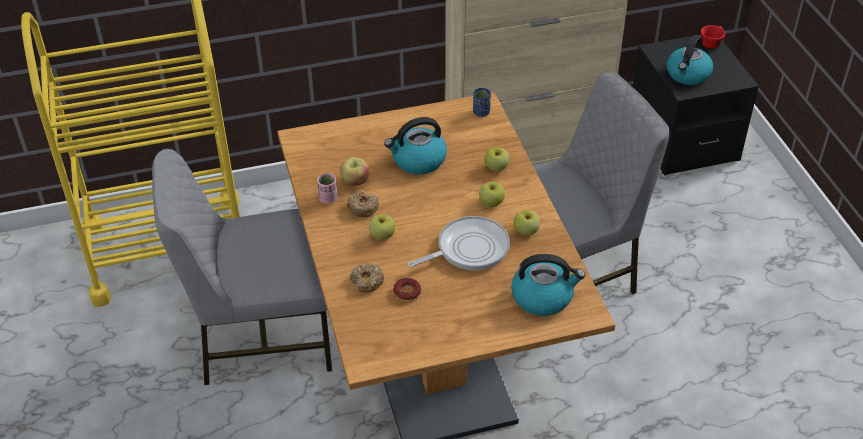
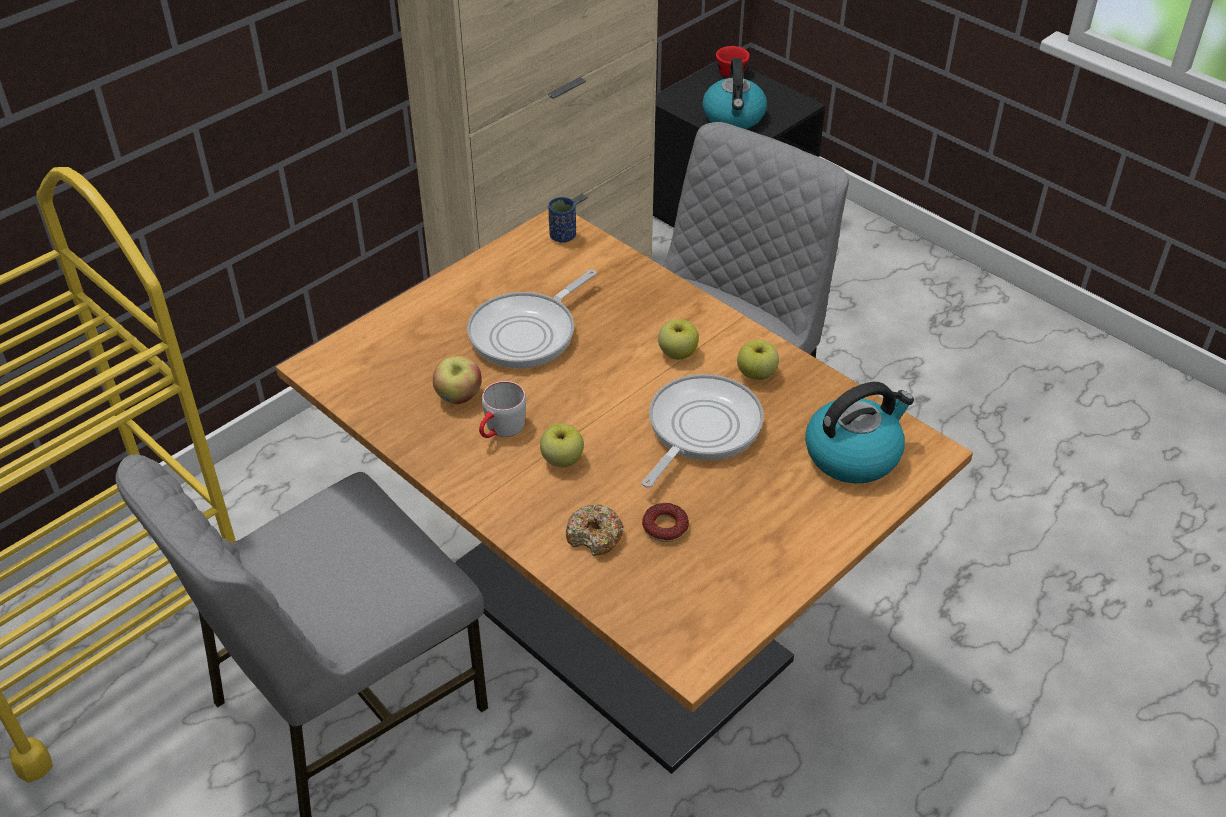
camera: 30 degrees left, 0 degrees up
(328, 199) = (437, 437): pink cup -> none
(363, 207) = (500, 430): donut -> grey mug
(418, 160) = (527, 333): kettle -> frying pan
(496, 168) = (645, 303): apple -> none

